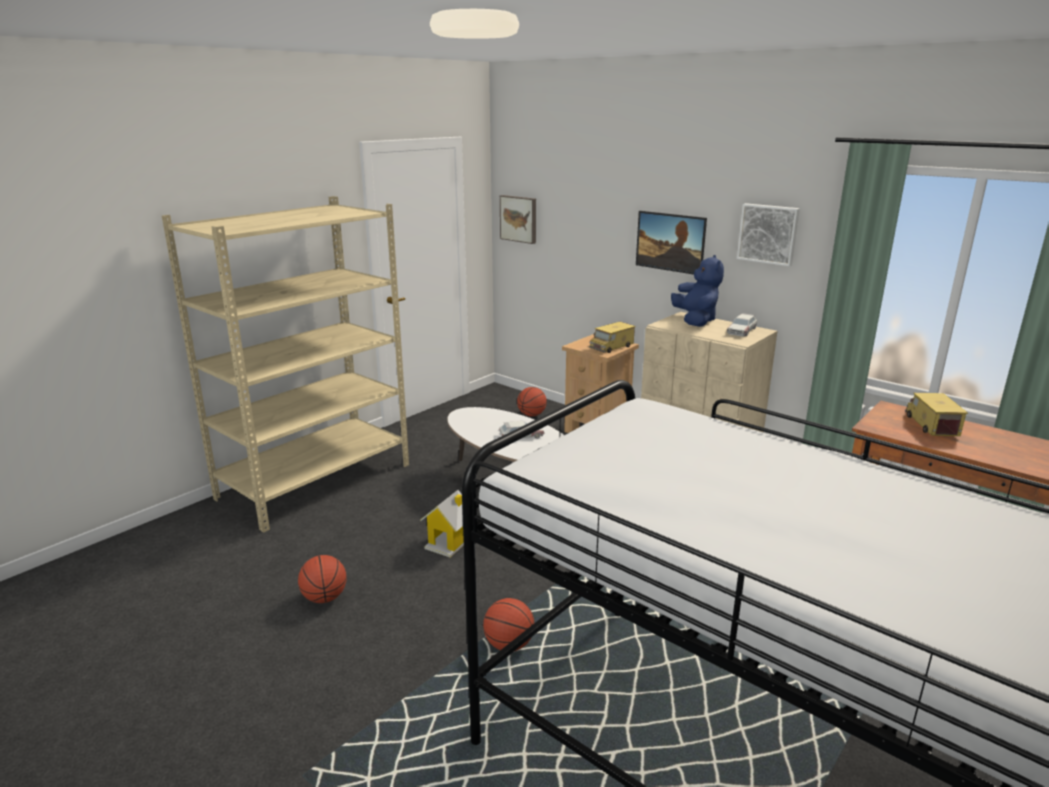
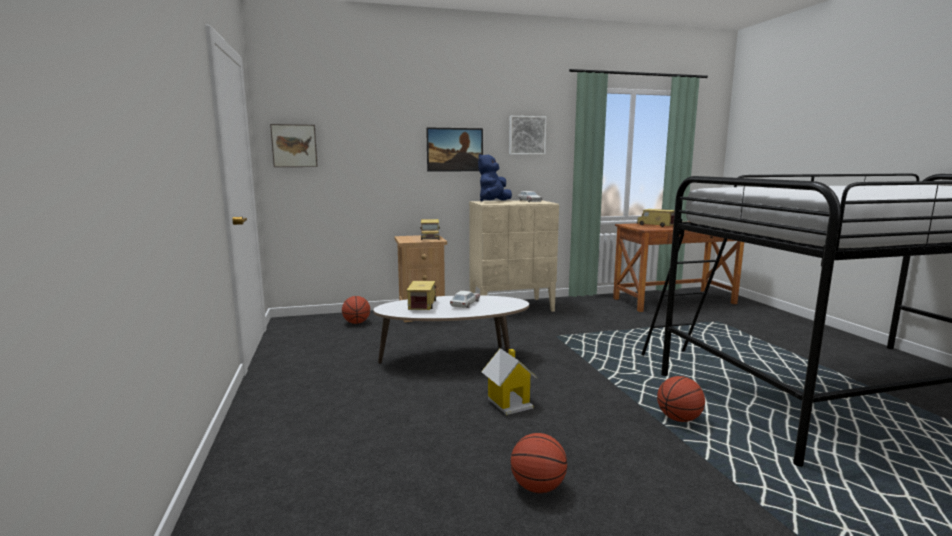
camera: 55 degrees left, 10 degrees down
(316, 481) = (286, 437): beige bookcase -> none
(493, 421) = (422, 305): none -> toy truck
(695, 320) = (494, 201): blue plush toy -> blue plush toy turned 90 degrees counterclockwise

